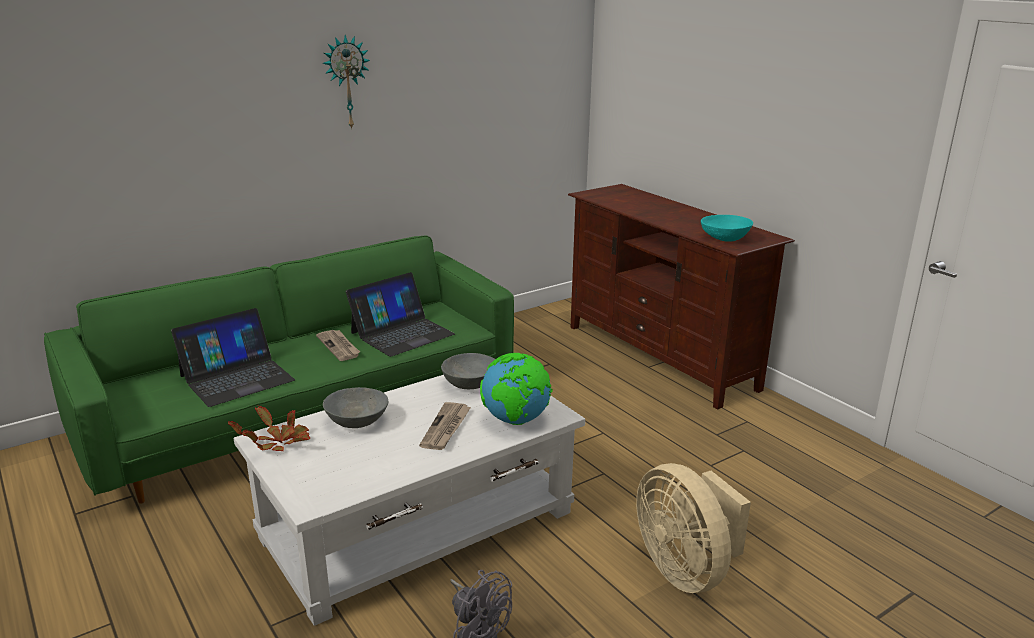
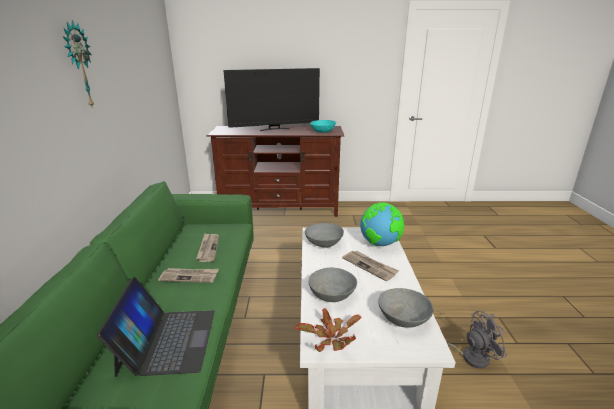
camera: 55 degrees left, 0 degrees up
(348, 476) = (403, 319): none -> grey bowl
(402, 333) = (208, 248): laptop -> newspaper
(672, 212) = (274, 129): none -> television
(685, 570) = (447, 273): beige fan -> none

